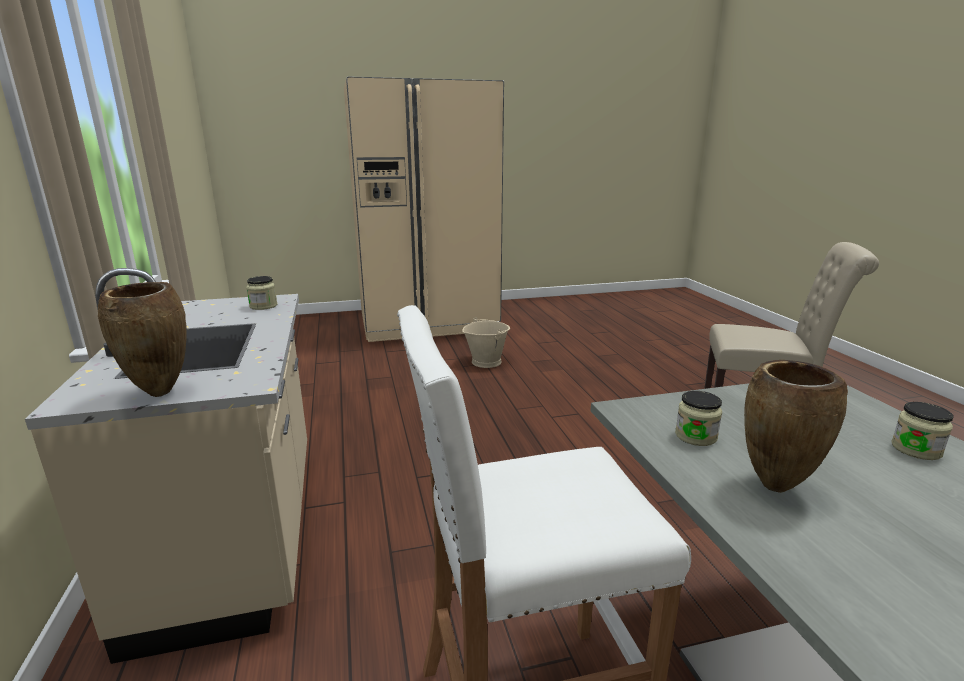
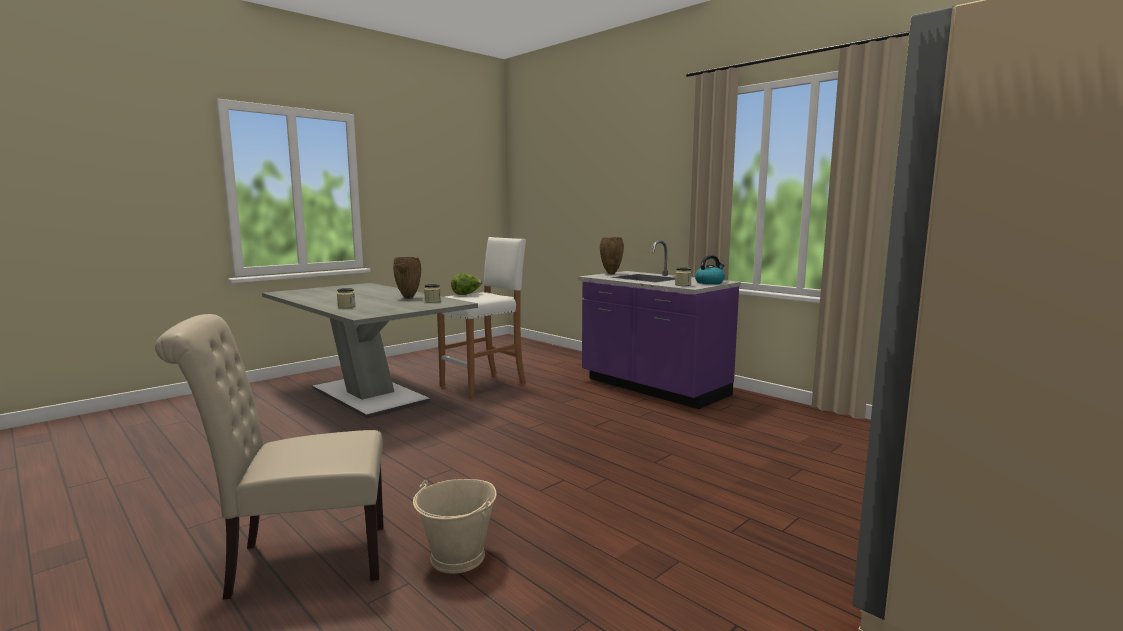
camera: 150 degrees right, 10 degrees down
(202, 306) = (709, 282): none -> kettle
(238, 536) = (653, 388): beige counter -> purple counter
(486, 362) = (736, 536): beige bucket -> beige bucket (458, 557)
(579, 526) = (466, 294): none -> lettuce

